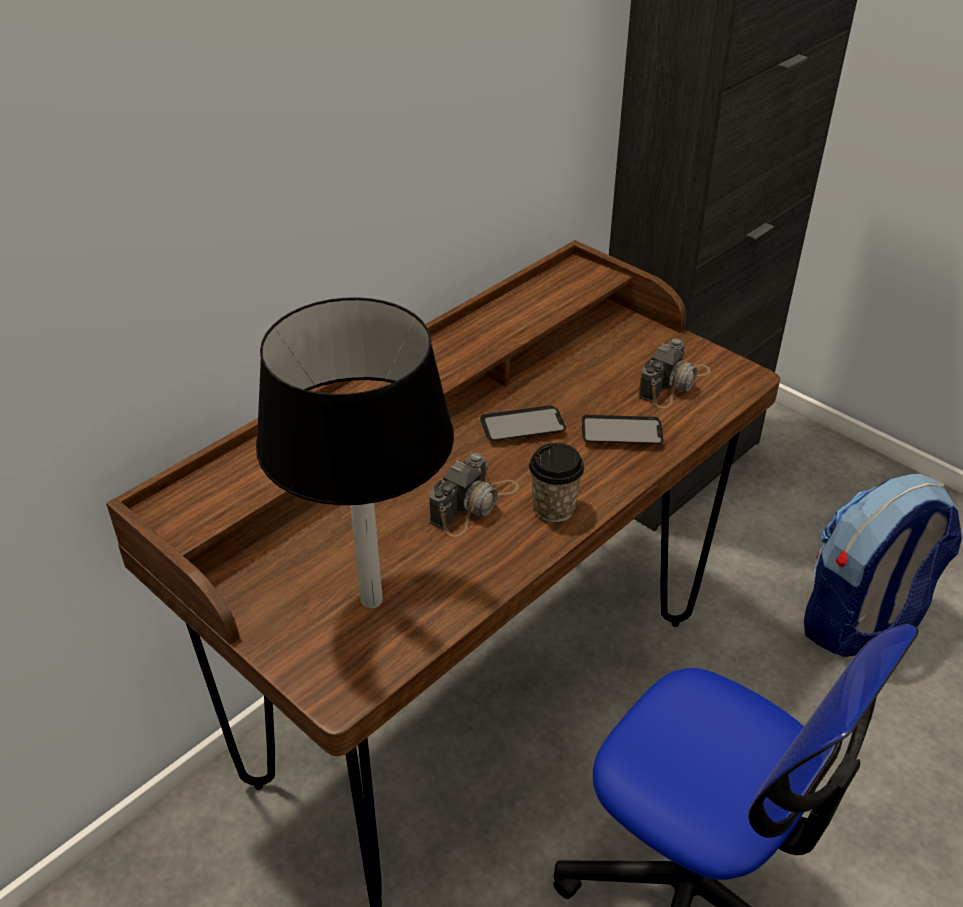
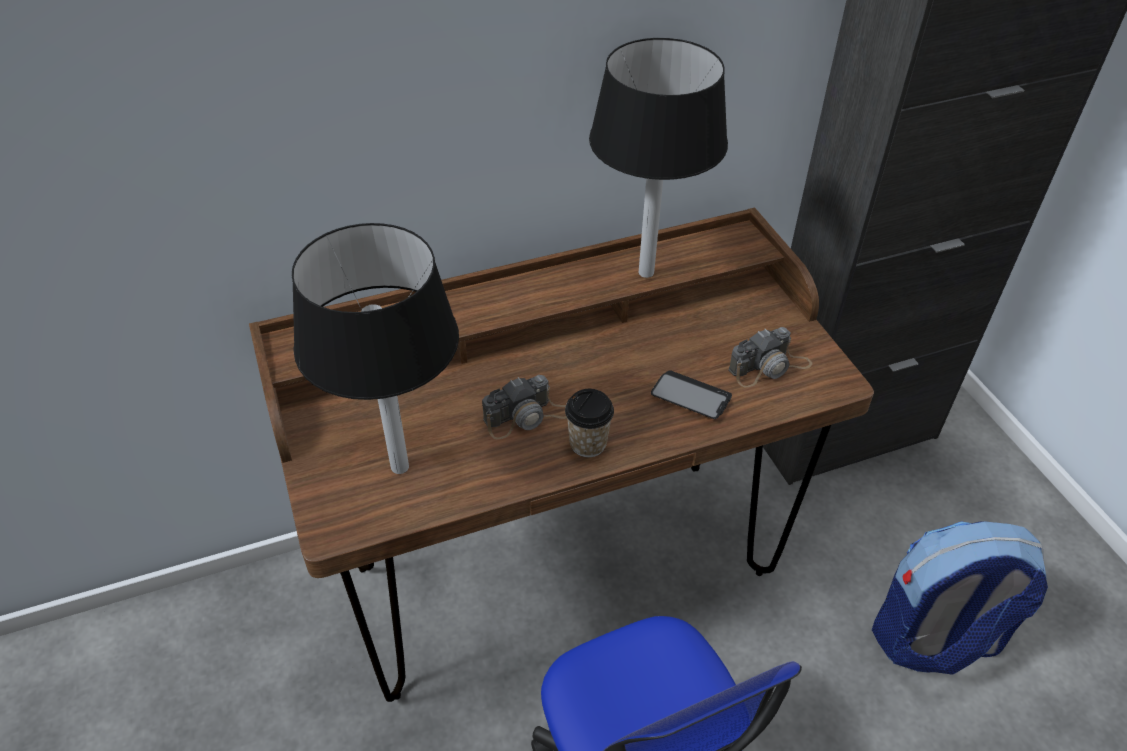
camera: 25 degrees right, 5 degrees up
(513, 326) = (646, 273): none -> black table lamp
(522, 425) = (611, 362): phone -> none

